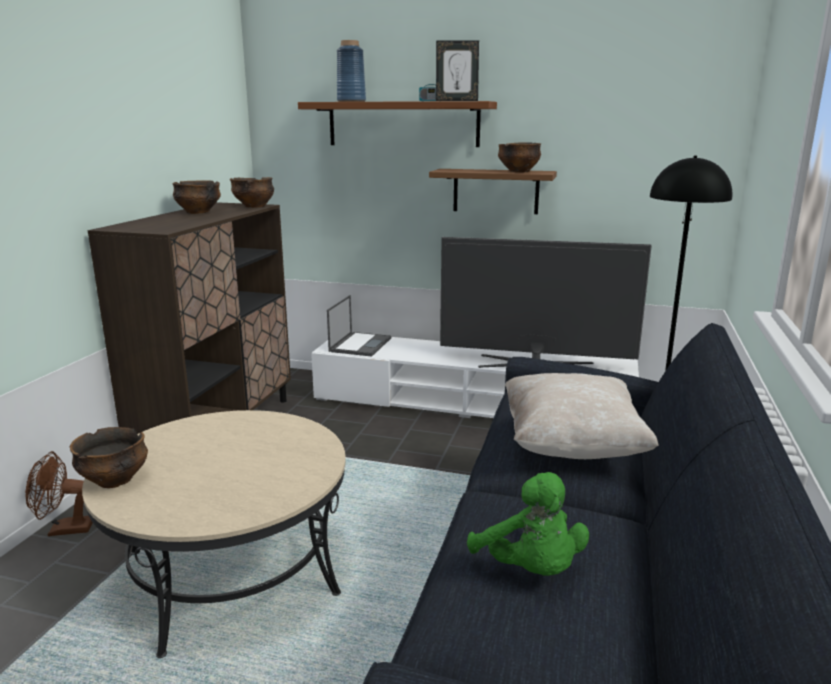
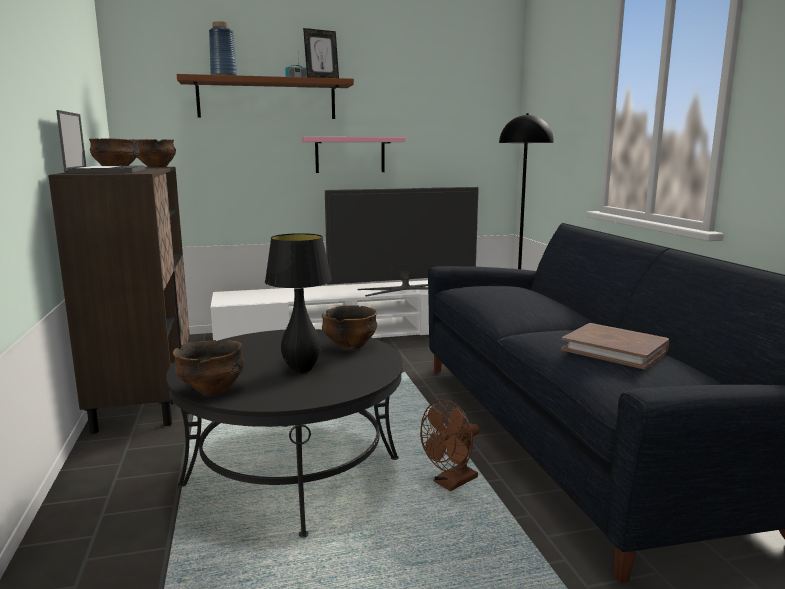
camera: 30 degrees left, 5 degrees down
(64, 530) = (76, 492): brown fan -> brown fan (451, 483)
(215, 477) = (301, 370): none -> black table lamp
(231, 573) = (293, 472): beige coffee table -> black coffee table
(360, 344) = (247, 296): laptop -> laptop (107, 171)
(495, 191) = (350, 155): brown shelf -> pink shelf
(519, 171) = (374, 136): bowl -> bowl (350, 346)
(530, 570) = (615, 350): green plush toy -> brown book
(571, 446) = (535, 303): beige pillow -> none

